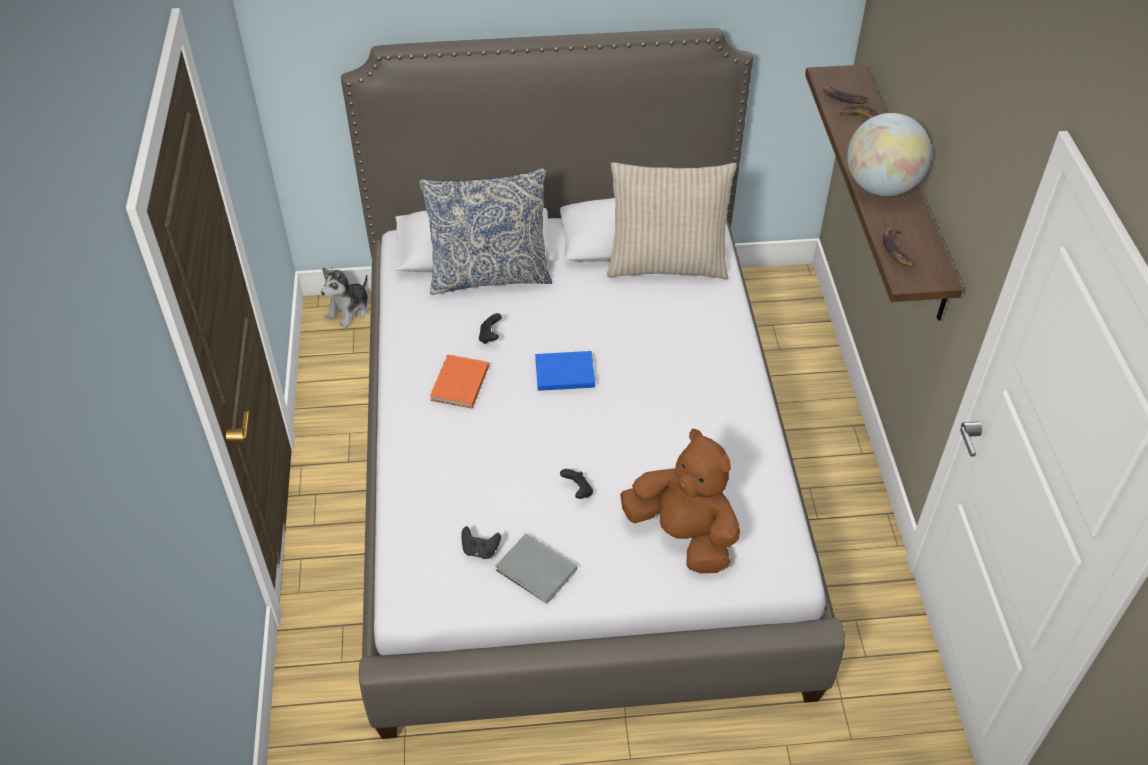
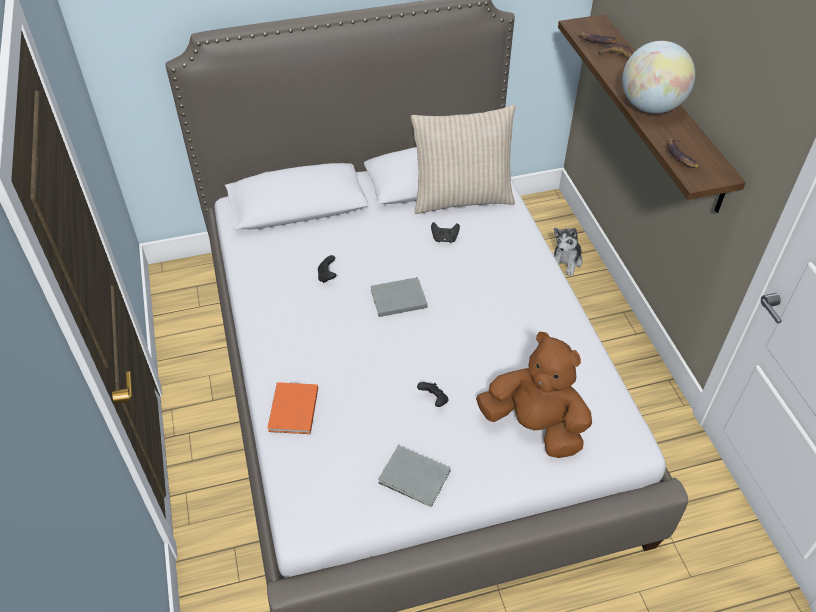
camera: 10 degrees left, 0 degrees up
(349, 310) = (190, 271): plush toy -> plush toy (566, 261)
(458, 384) = (308, 321): orange book -> orange book (292, 411)
(480, 550) = (360, 466): black game controller -> black game controller (444, 239)
(490, 275) = (315, 224): pillow -> none
(563, 372) = (397, 298): blue book -> grey book

